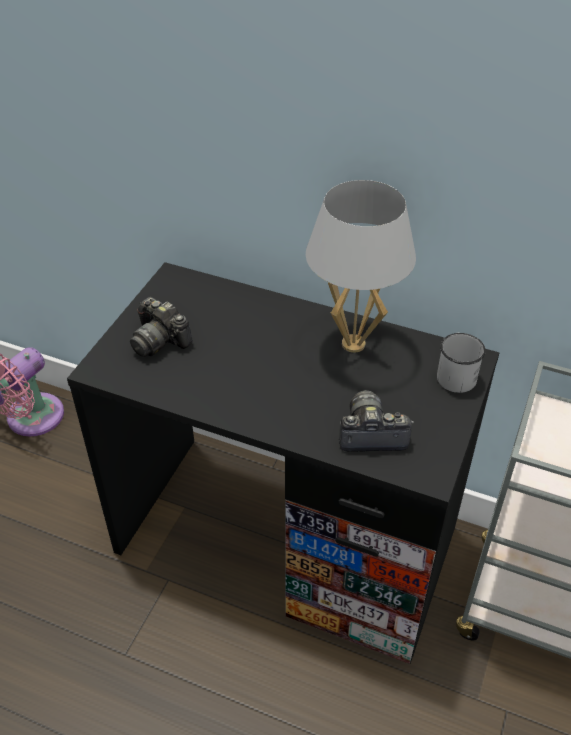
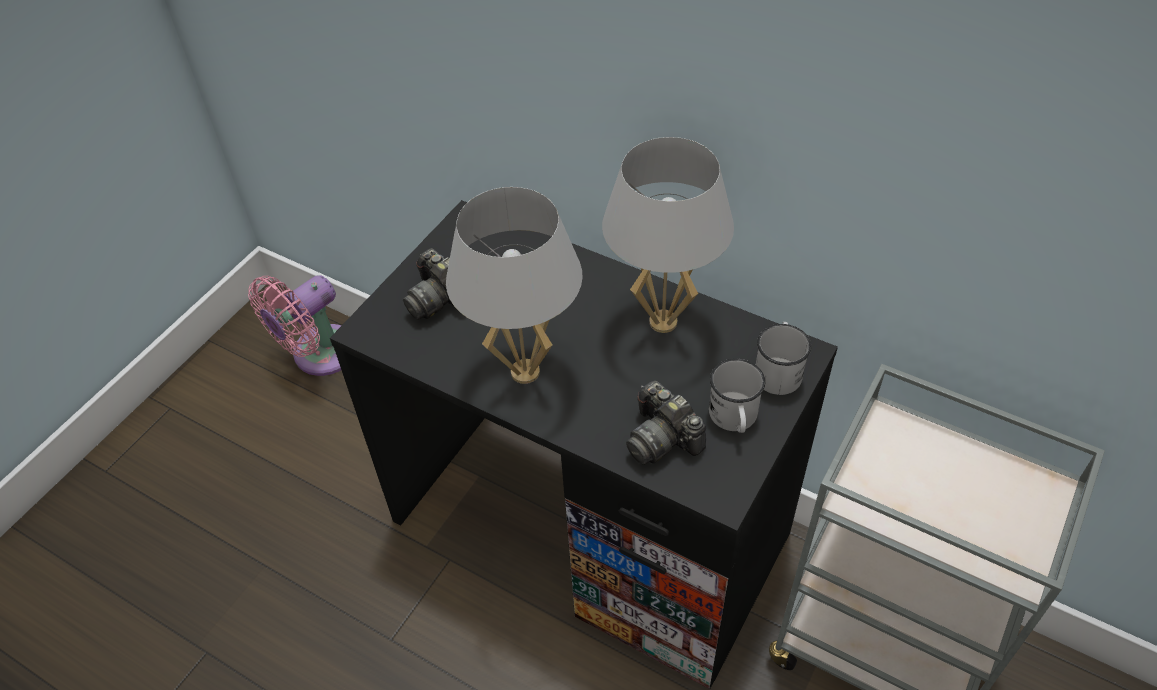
camera: 10 degrees right, 5 degrees up
(244, 392) = (525, 372): none -> white table lamp
(371, 434) = (662, 438): camera -> camera turned 135 degrees counterclockwise
(427, 414) = (734, 419): none -> white mug

